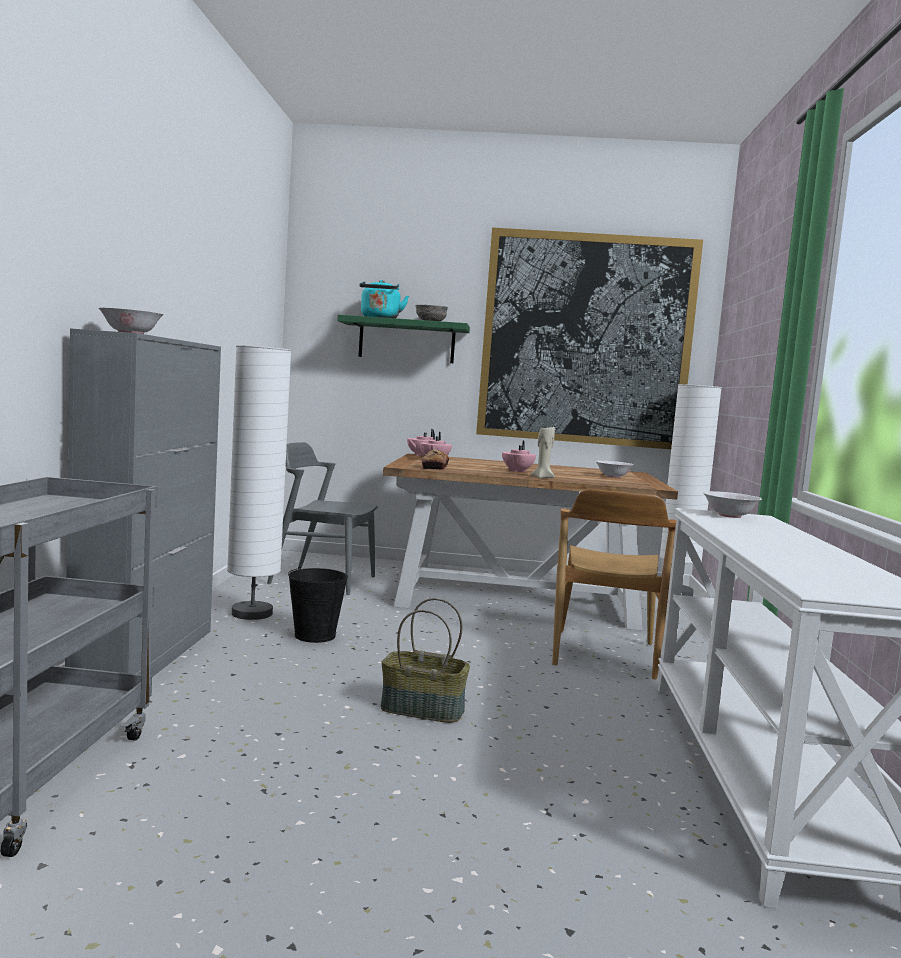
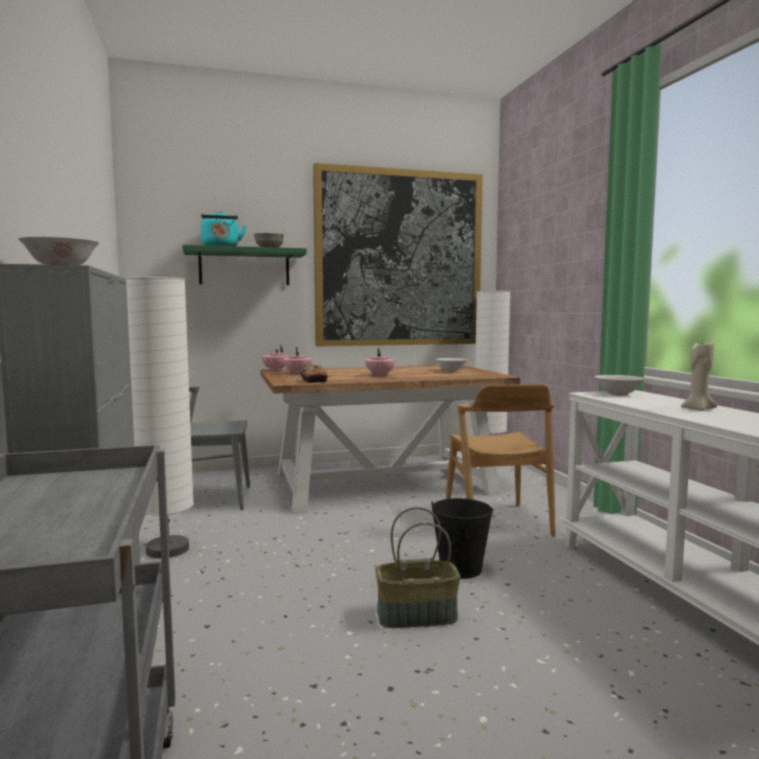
camera: 20 degrees left, 0 degrees up
(315, 635) = (250, 560): black bucket -> black bucket (460, 569)
(542, 478) = (411, 379): beige candle -> beige candle (697, 409)

